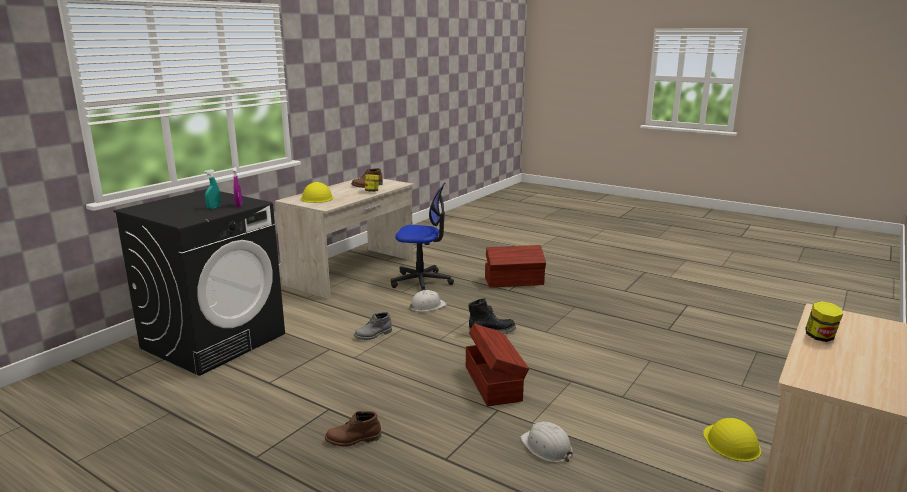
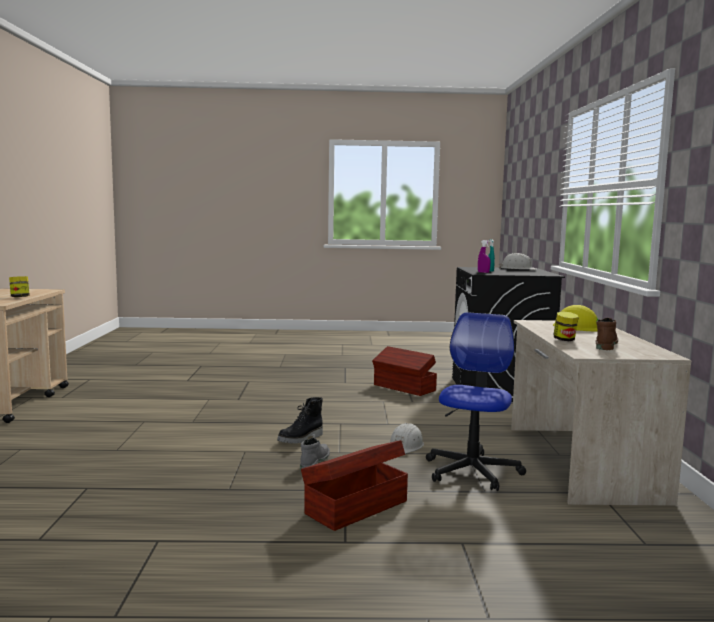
camera: 145 degrees right, 10 degrees down
(353, 440) = (308, 378): brown boot -> none
(373, 335) = (401, 415): grey boot -> grey boot (314, 462)
(422, 282) = (472, 471): office chair -> office chair turned 135 degrees clockwise
(493, 382) = (256, 409): brown storage box -> brown storage box (404, 388)
(546, 447) = (192, 393): white hard hat -> white hard hat (518, 269)
(731, 442) = (56, 415): yellow hard hat -> none

